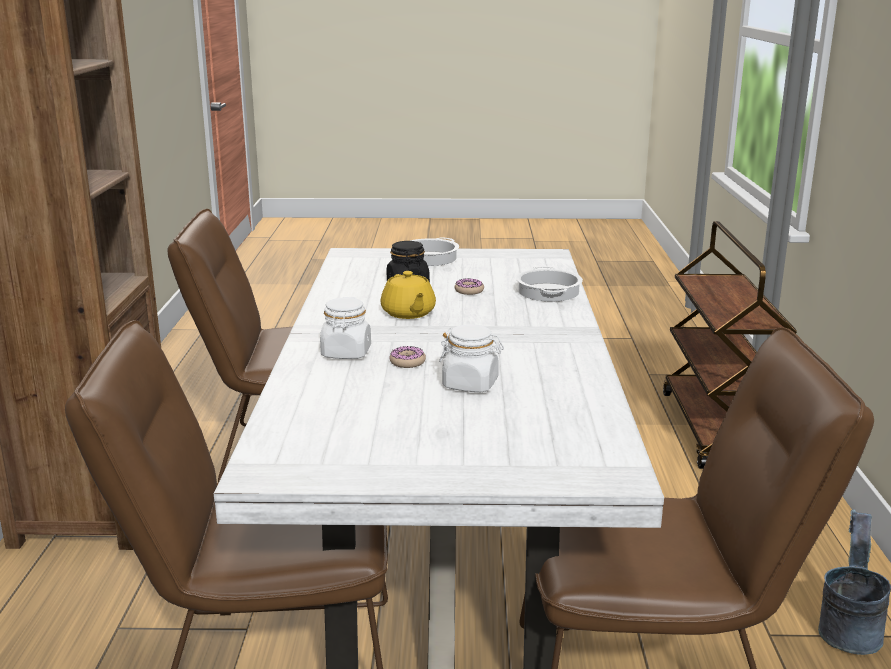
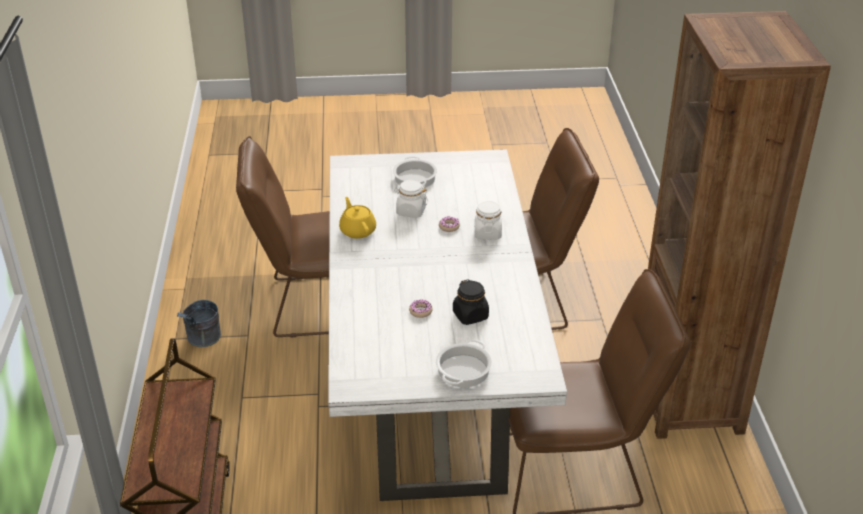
camera: 175 degrees right, 15 degrees up
(408, 313) = (460, 277): yellow teapot -> yellow teapot (357, 230)
(549, 292) = (357, 313): cooking pot -> cooking pot (414, 178)

